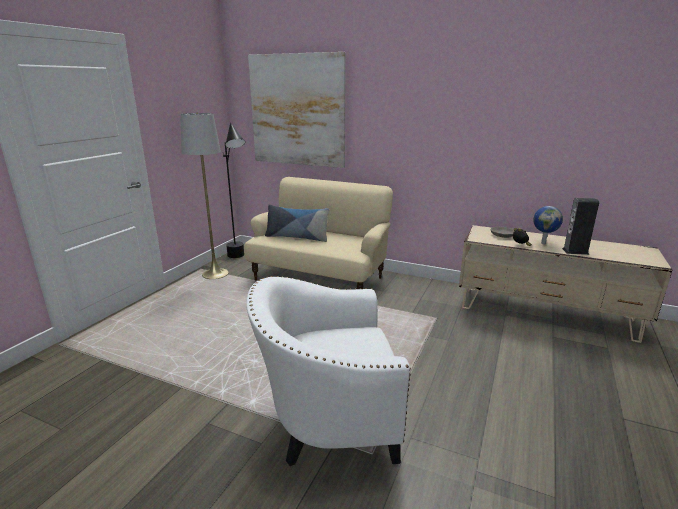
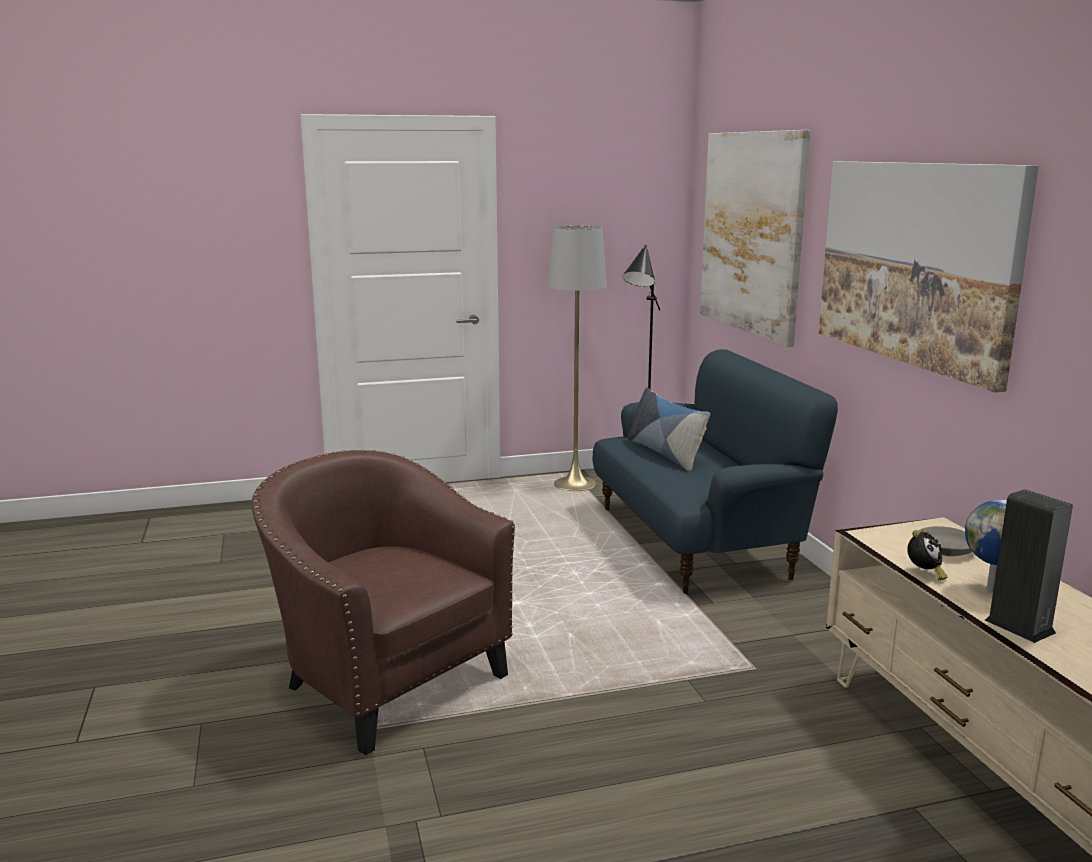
camera: 50 degrees right, 5 degrees down
(319, 278) = (696, 541): beige sofa -> blue sofa
(328, 421) = (385, 681): white armchair -> brown armchair
(437, 115) = (915, 263): none -> picture

